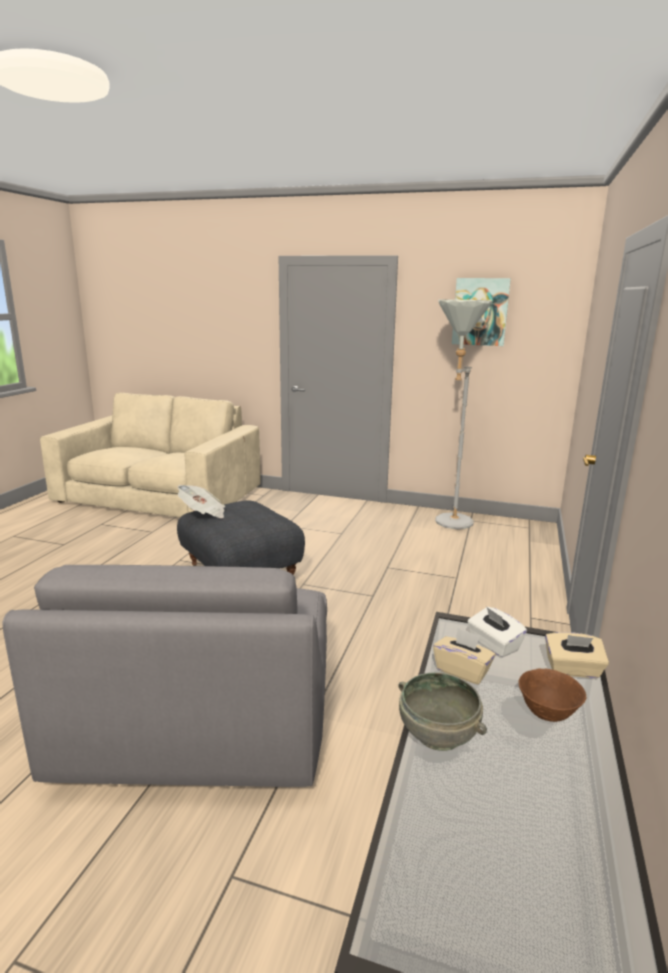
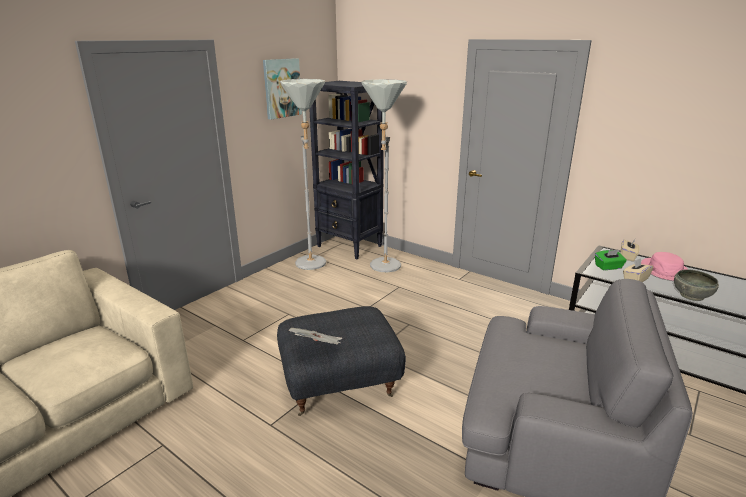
camera: 70 degrees left, 5 degrees up
(492, 561) = (383, 268): none -> grey floor lamp
(493, 645) = (608, 267): white tissue box -> green tissue box
(525, 533) = (350, 246): none -> black bookcase
(548, 714) = (665, 270): brown bowl -> pink hat

